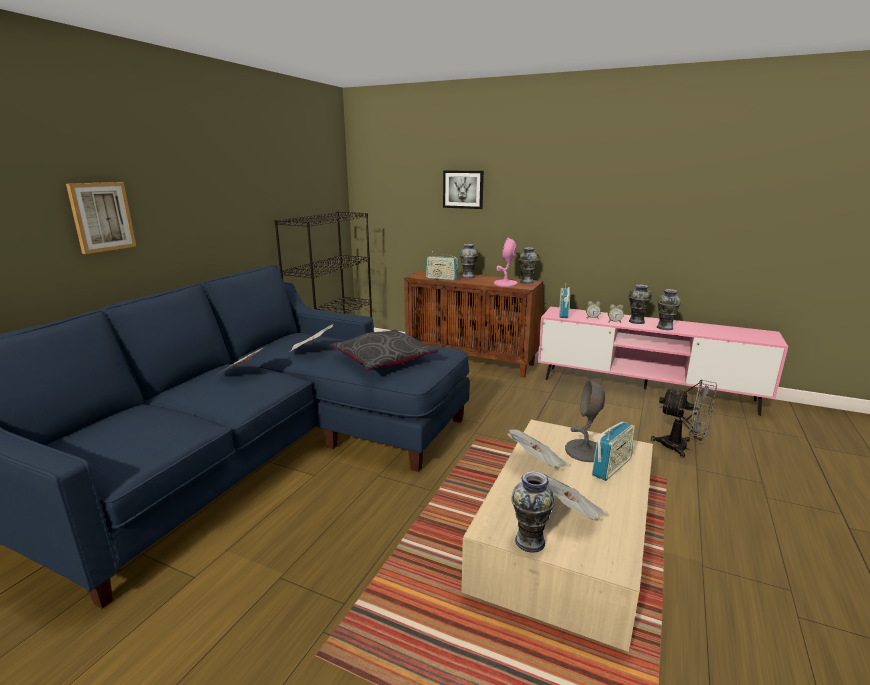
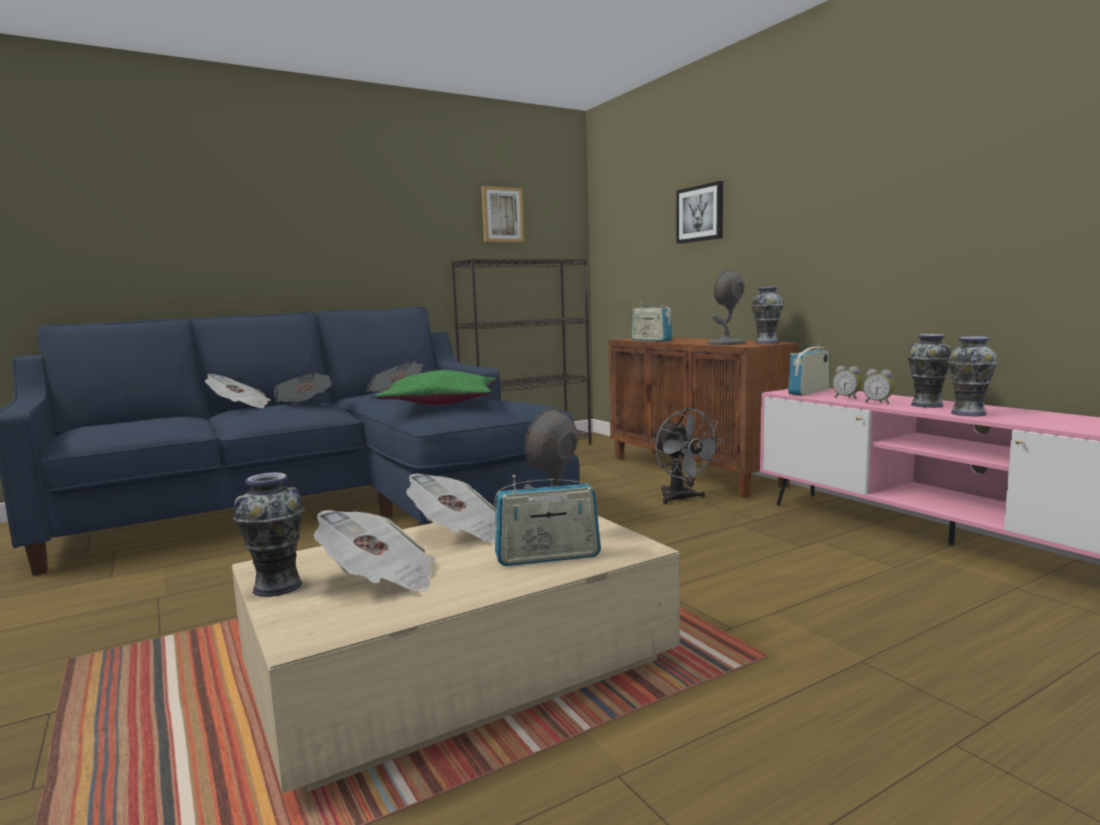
camera: 35 degrees right, 10 degrees down
(101, 217) = (229, 238): picture -> picture (502, 215)
(182, 386) = (240, 407): none -> newspaper
(383, 359) = (441, 404): grey pillow -> green pillow
(468, 276) = (694, 339): vase -> none
(505, 284) = (726, 343): pink table lamp -> grey table lamp
(681, 448) = (882, 628): grey fan -> grey fan (682, 499)

